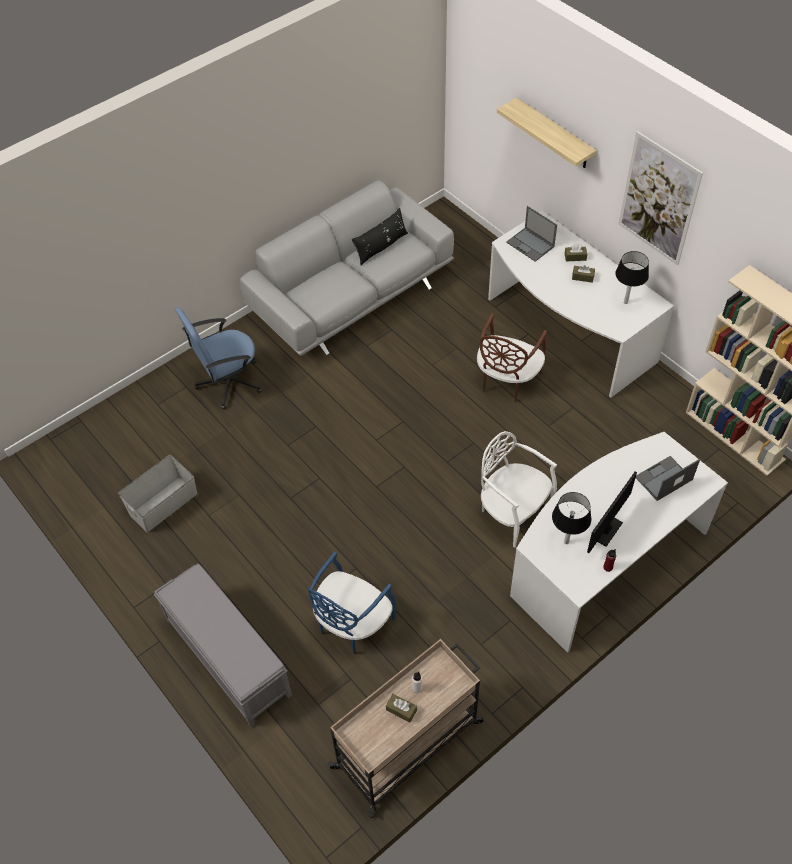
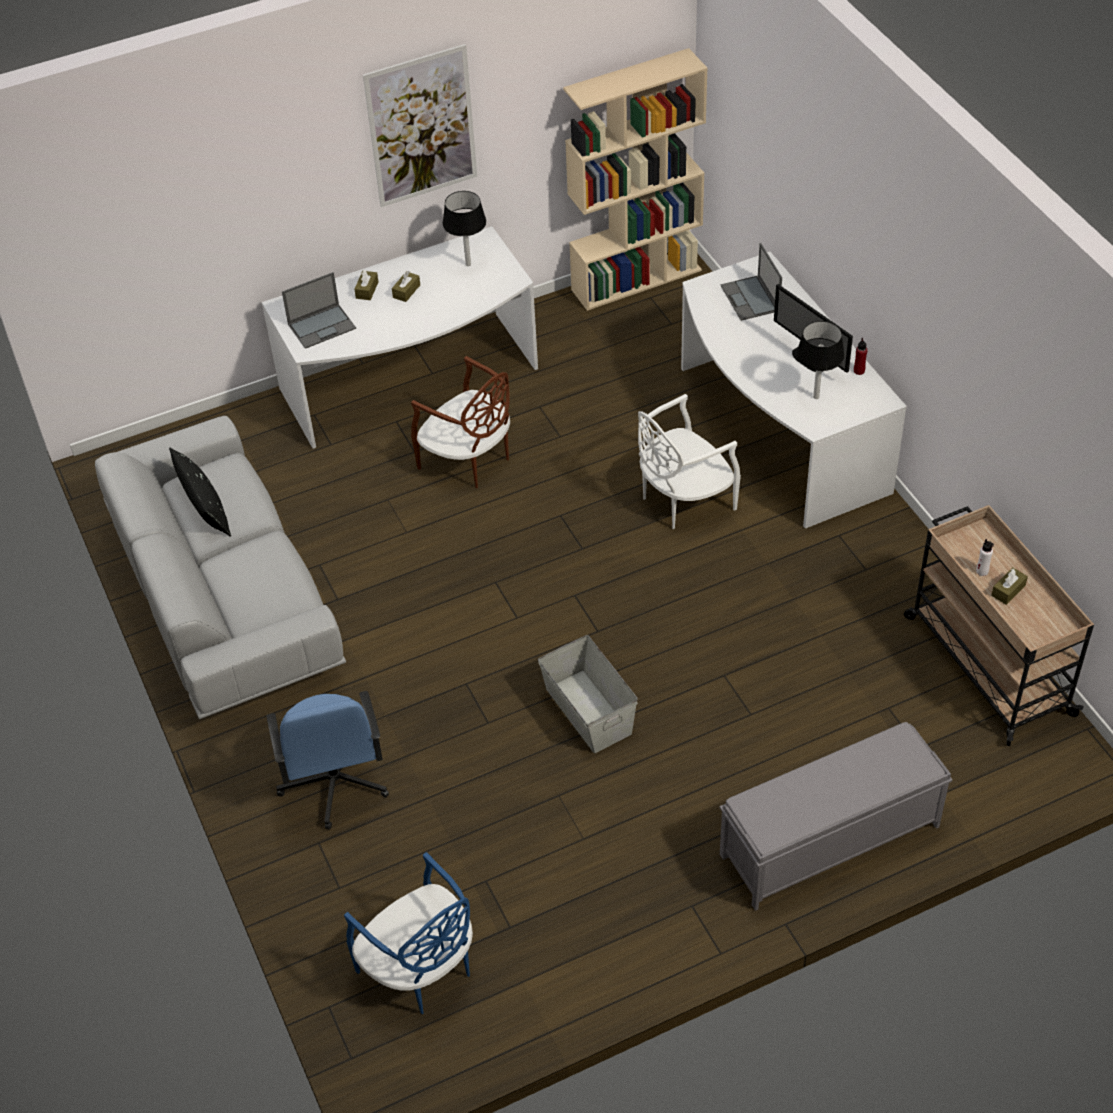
camera: 75 degrees left, 5 degrees down
(164, 504) = (544, 896): grey storage box -> grey storage box (588, 710)
(352, 623) = (808, 693): blue chair -> blue chair (420, 969)
(554, 134) = (241, 188): shelf -> none

